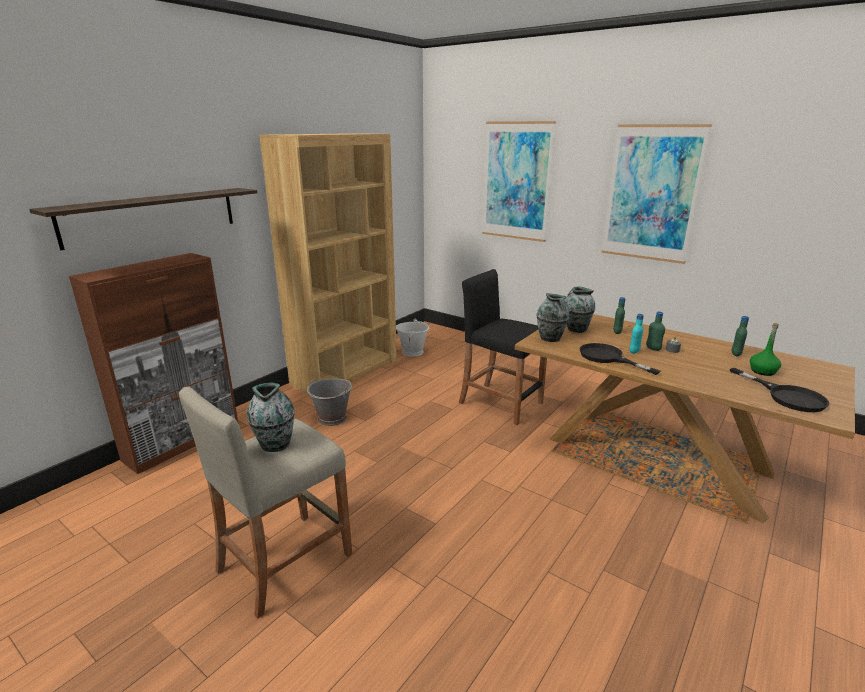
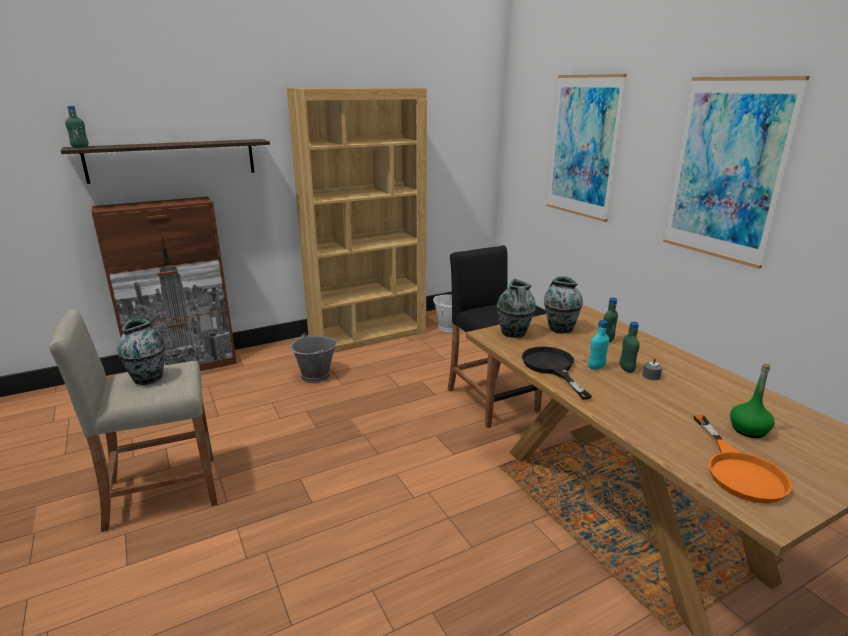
camera: 25 degrees right, 0 degrees up
(736, 354) = (739, 399): green bottle -> green bottle (80, 147)
(787, 396) = (739, 470): black frying pan -> orange frying pan

